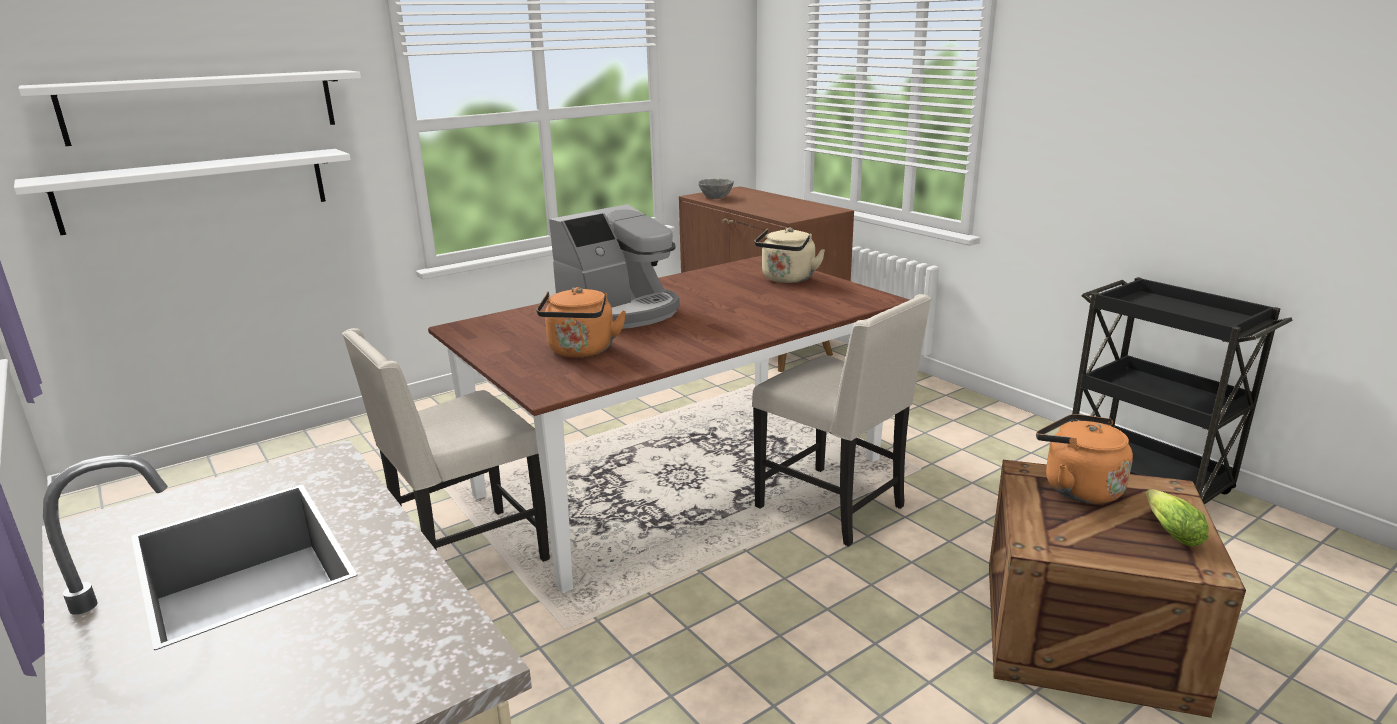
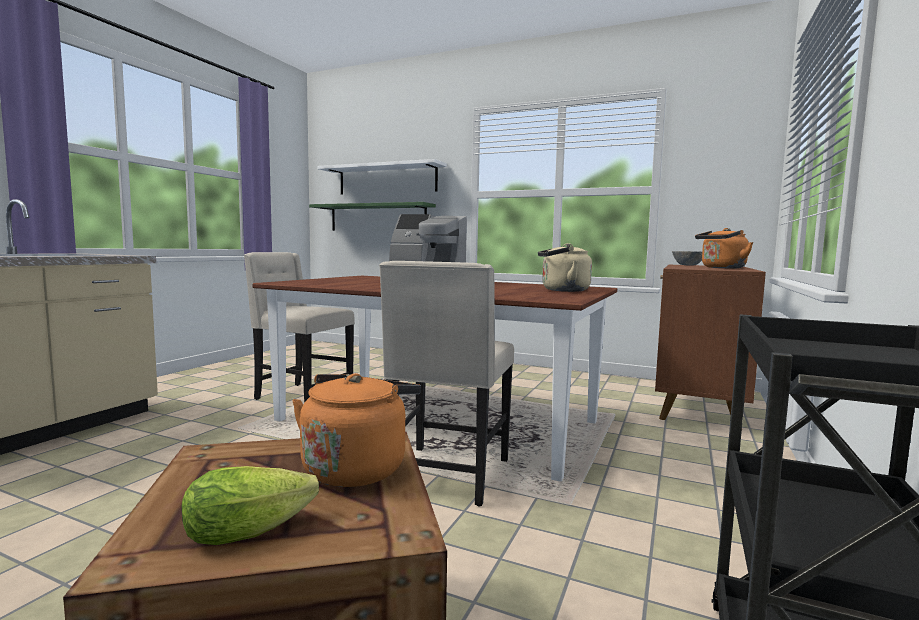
camera: 60 degrees right, 15 degrees down
(196, 190) = (377, 218): white shelf -> green shelf
(581, 351) = (345, 282): orange kettle -> orange kettle (721, 268)

